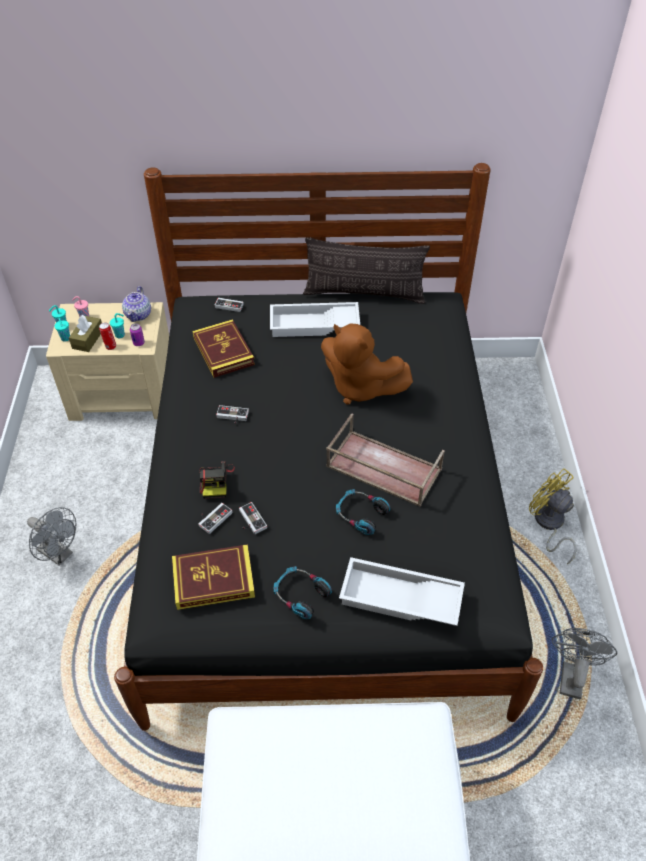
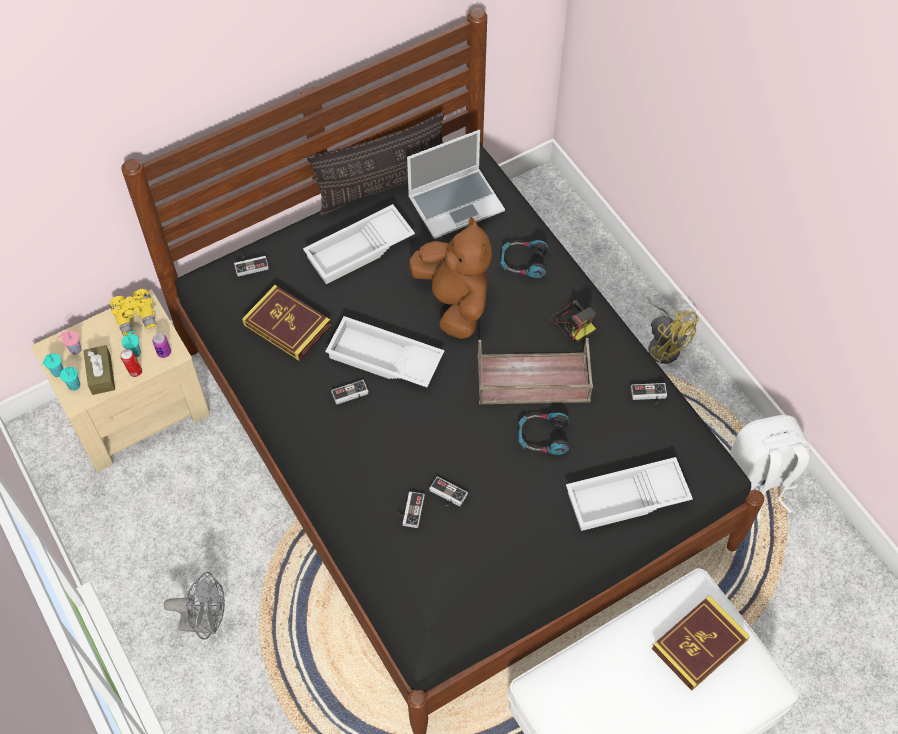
camera: 30 degrees left, 10 degrees up
(138, 314) = (136, 317): teapot -> yellow binoculars
(213, 579) = (453, 569): book -> book (699, 644)
(216, 481) = (385, 472): camera -> camera (573, 322)
(275, 403) = (383, 359): none -> white tray
(301, 595) = (540, 541): headphones -> headphones (523, 262)
(360, 387) = (454, 302): brown plush toy -> brown plush toy turned 120 degrees counterclockwise
(410, 323) = (456, 203): none -> laptop
(476, 525) = (648, 396): none -> game controller
(549, 524) = (664, 344): yellow fan -> yellow fan turned 150 degrees counterclockwise
(571, 675) = (759, 481): grey fan -> white backpack

